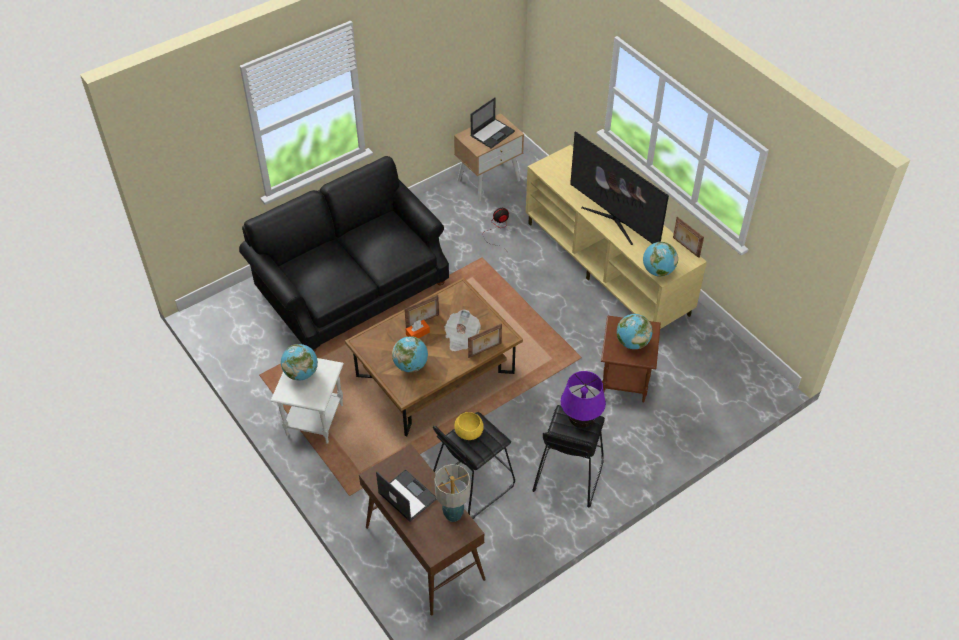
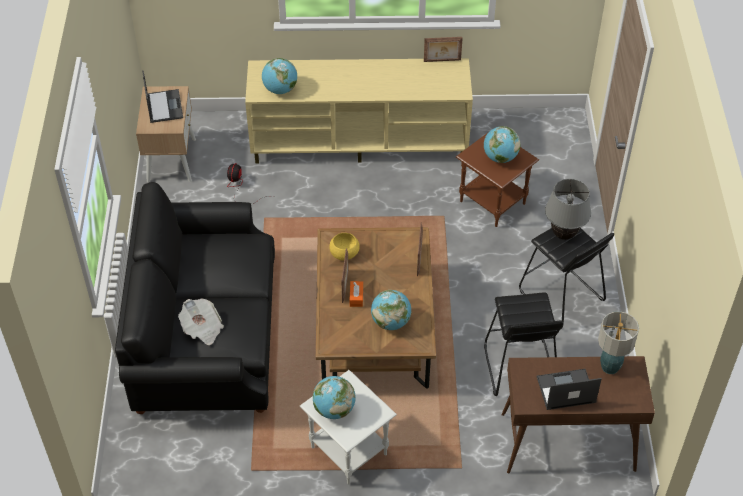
camera: 55 degrees left, 0 degrees up
(461, 338) = (389, 268): newspaper -> newspaper (202, 328)
(469, 432) = (516, 314): yellow bowl -> yellow bowl (344, 253)
(580, 422) = (563, 234): purple table lamp -> grey table lamp
(613, 220) = (369, 85): television -> none
(658, 271) = (452, 91): globe -> globe (280, 89)

